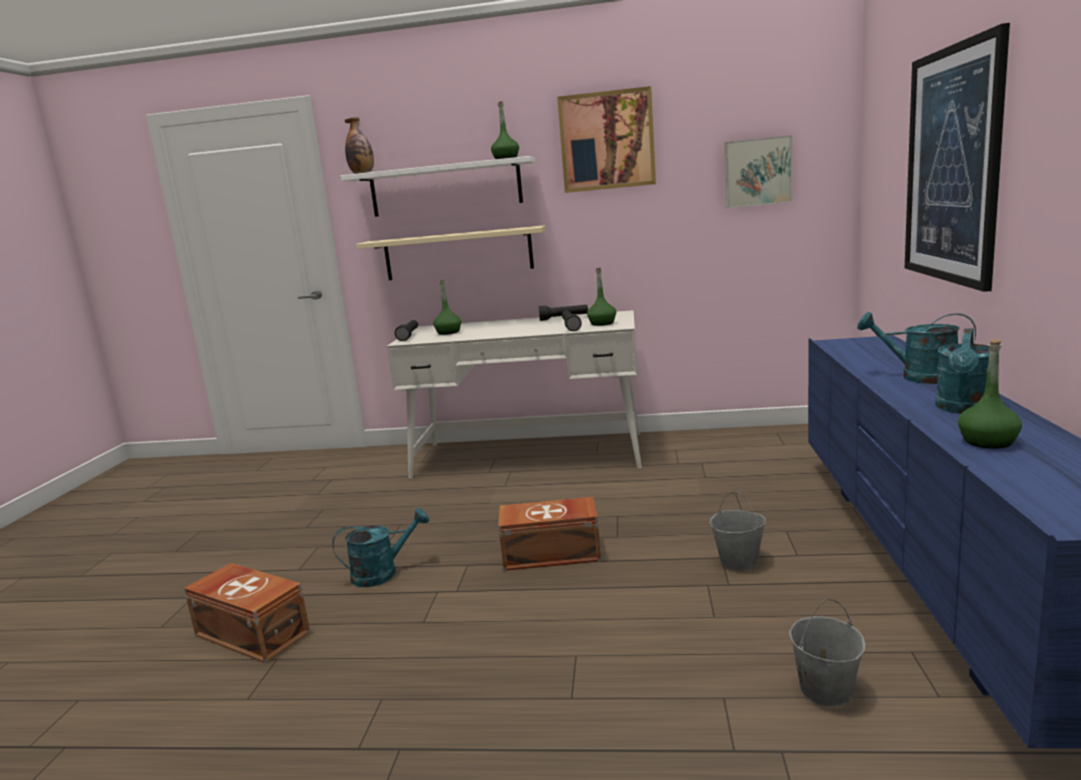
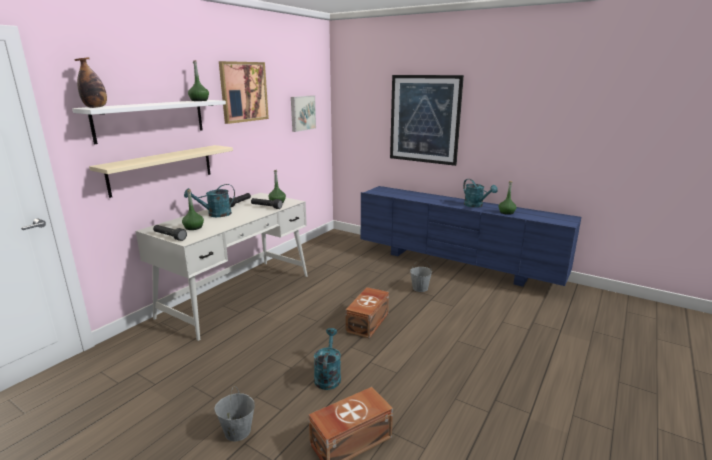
camera: 65 degrees left, 5 degrees up
(825, 689) = (508, 305): grey bucket -> grey bucket (237, 431)
(918, 377) = (436, 199): turquoise watering can -> turquoise watering can (215, 214)

